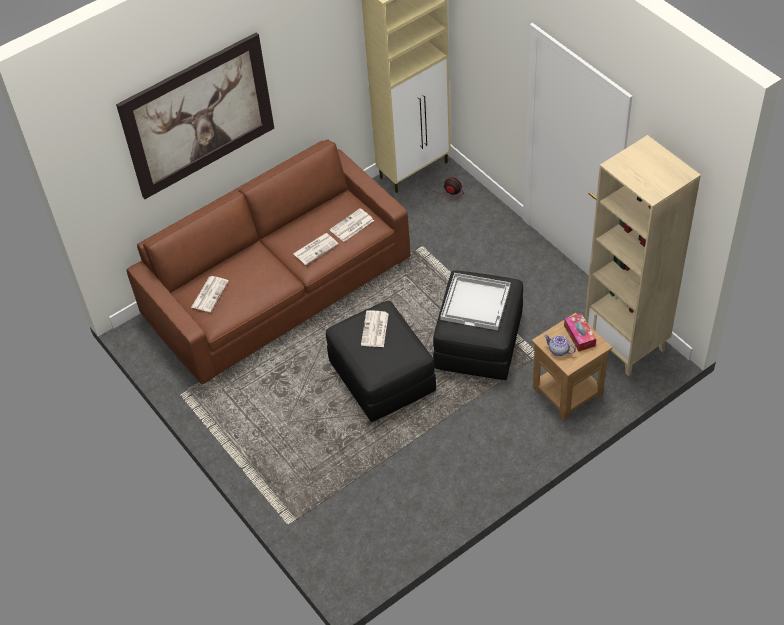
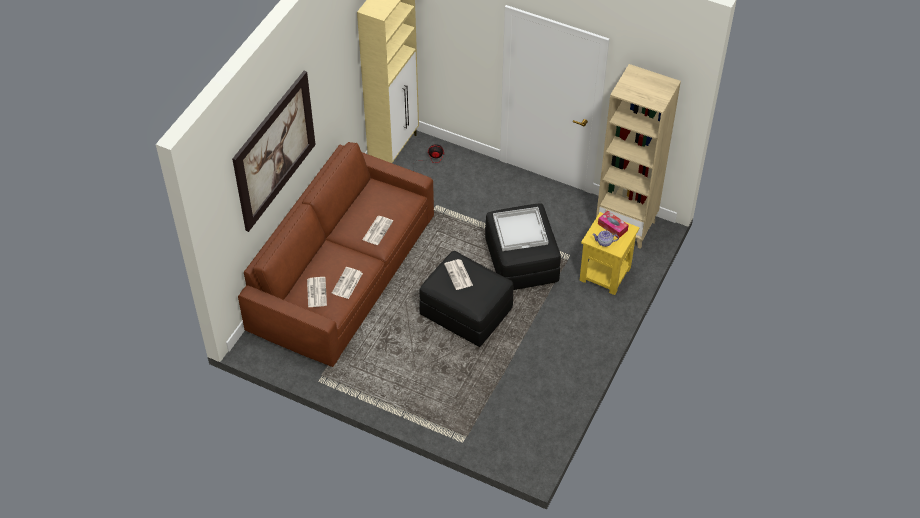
camera: 30 degrees left, 0 degrees up
(351, 226) = (394, 204): newspaper -> newspaper (347, 283)
(567, 392) = (605, 274): brown side table -> yellow side table

